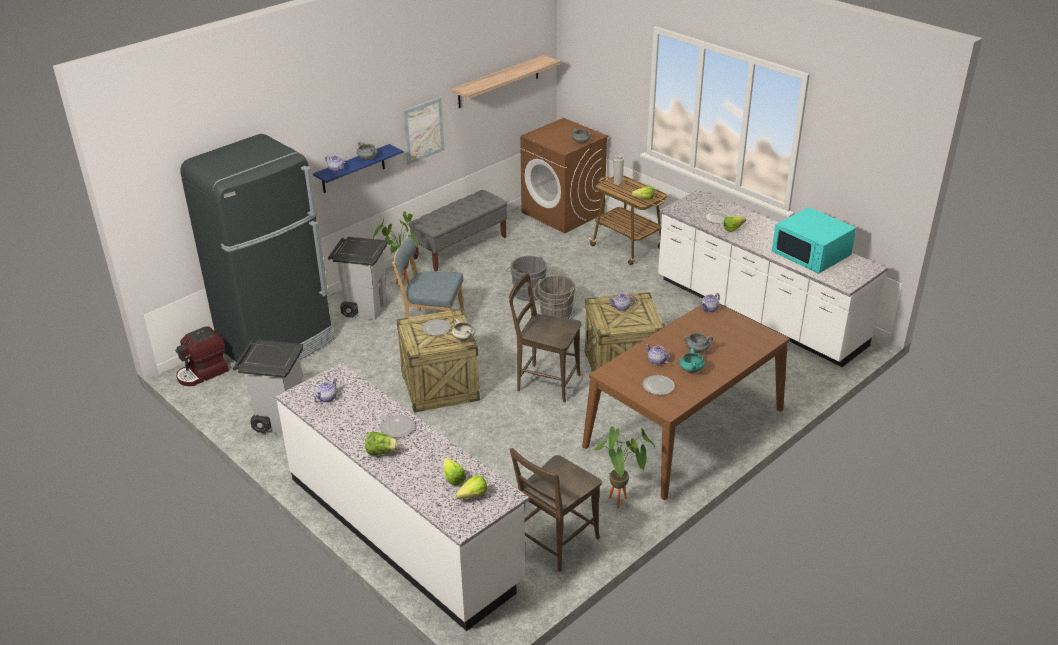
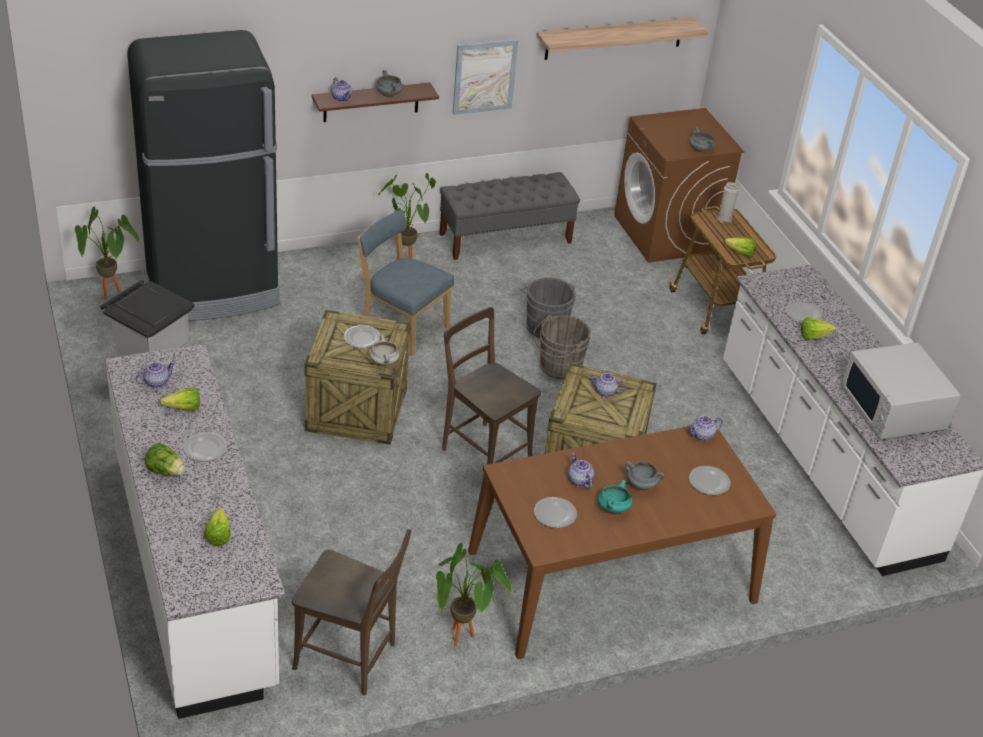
camera: 20 degrees right, 5 degrees up
(203, 373) = (111, 296): coffee machine -> potted plant
(353, 169) = (371, 102): blue shelf -> brown shelf
(364, 308) = (339, 278): grey trash can -> none
(470, 496) = (220, 565): lettuce -> lettuce (180, 408)
(555, 543) = (350, 658): brown chair -> brown chair turned 135 degrees counterclockwise
(735, 334) = (708, 482): none -> plate
(811, 254) = (892, 409): turquoise microwave -> white microwave

